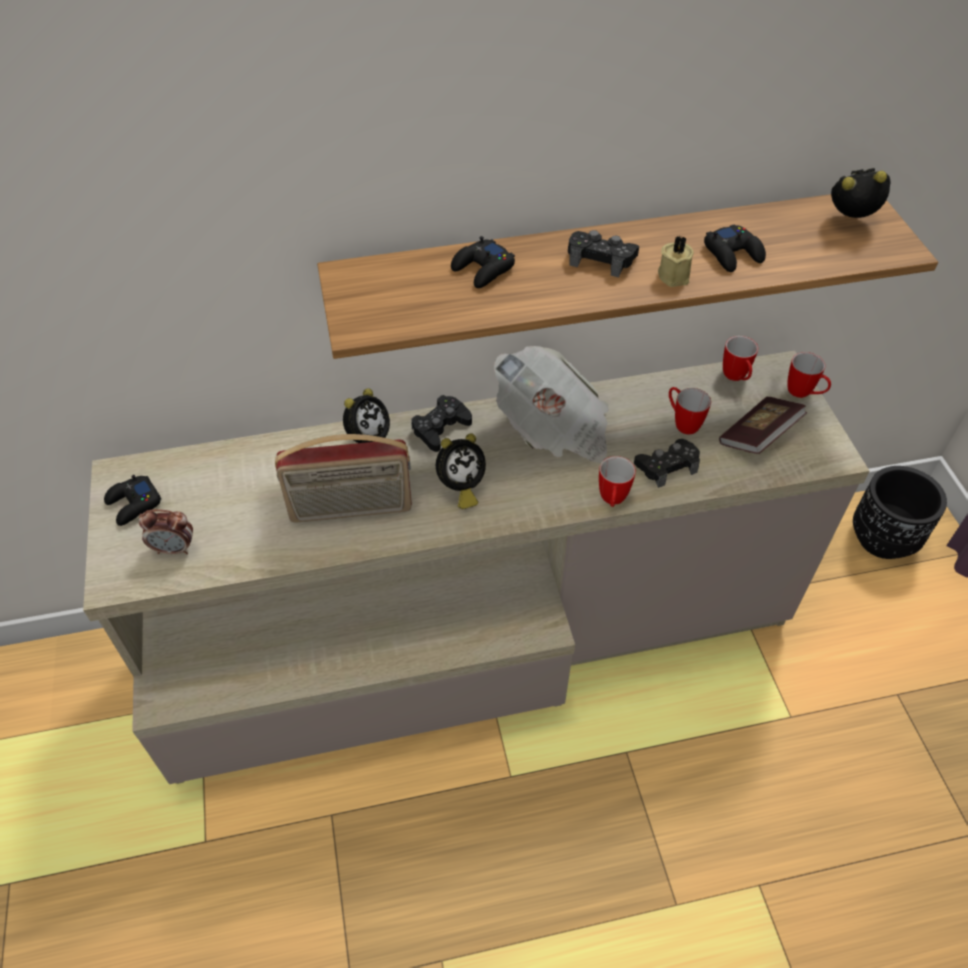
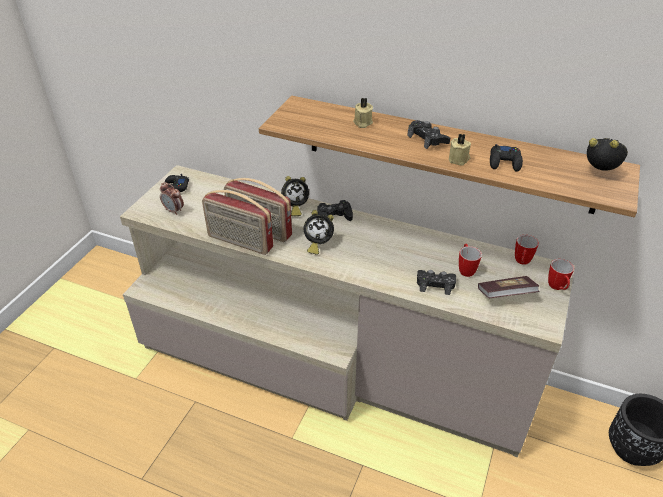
camera: 35 degrees right, 10 degrees down
(340, 547) = (239, 242): none -> radio
(483, 269) = (362, 123): black game controller -> beige candle
(553, 429) = (390, 241): newspaper -> none
(612, 501) = (388, 285): mug -> none

